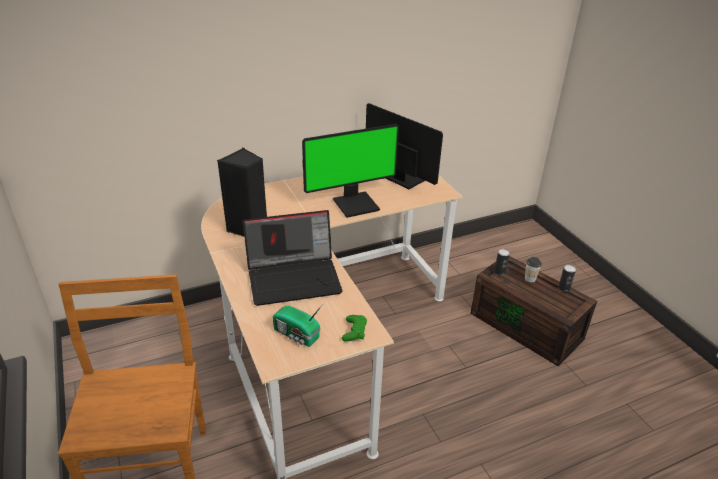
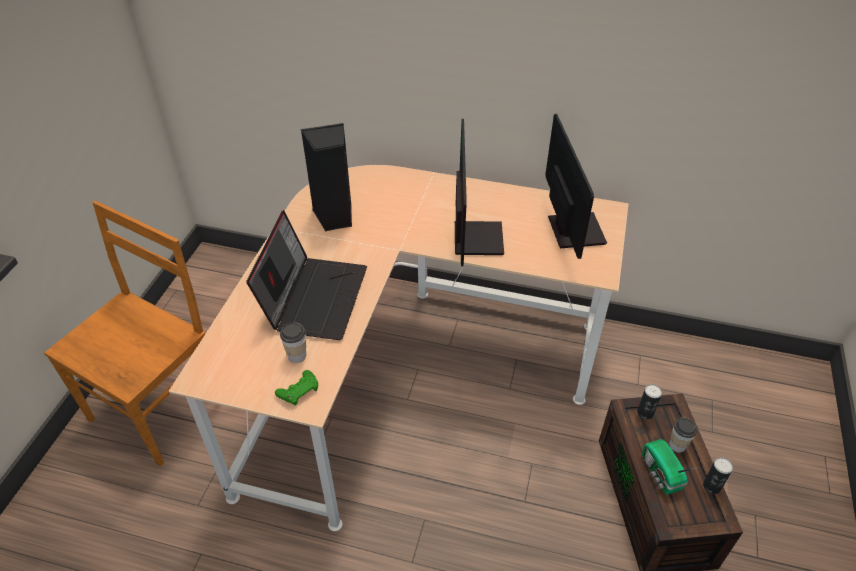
camera: 40 degrees right, 10 degrees up
(295, 278) = (314, 297): laptop -> laptop turned 105 degrees counterclockwise
(297, 335) = (246, 361): radio -> radio (660, 474)
(327, 314) = (297, 355): none -> cup
(355, 204) = (475, 238): monitor -> monitor turned 105 degrees counterclockwise

